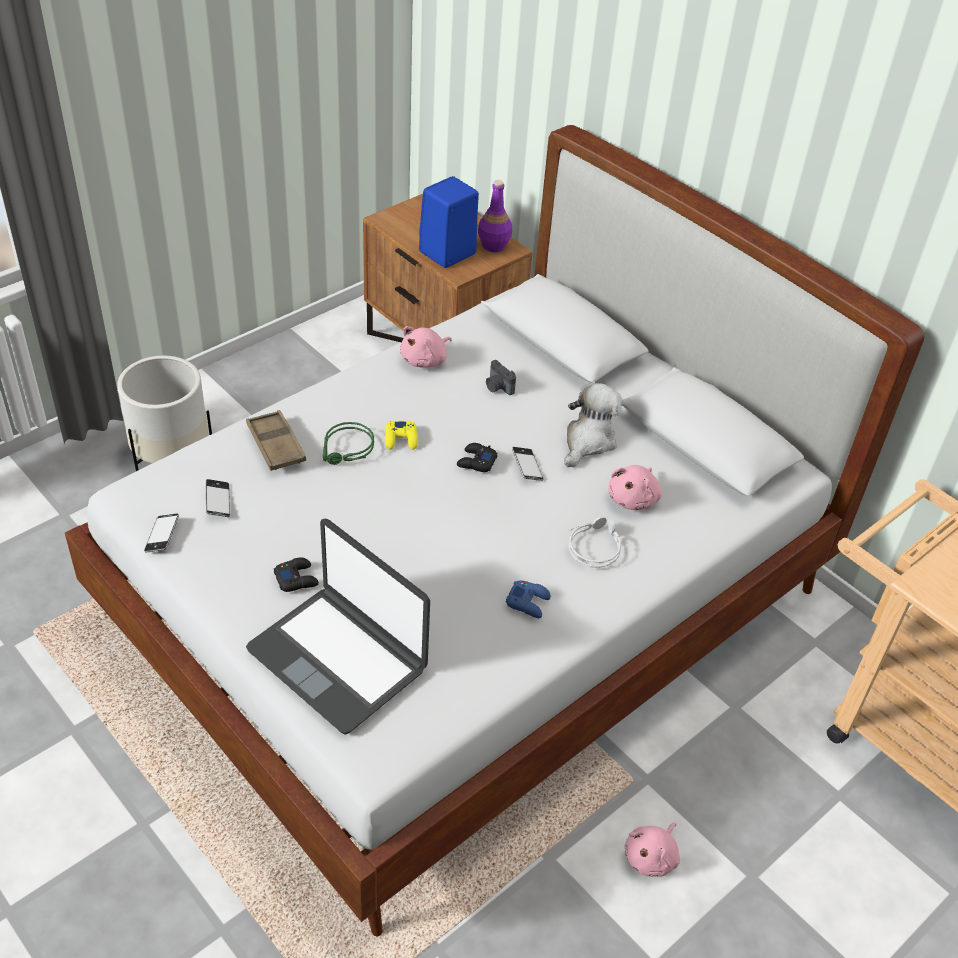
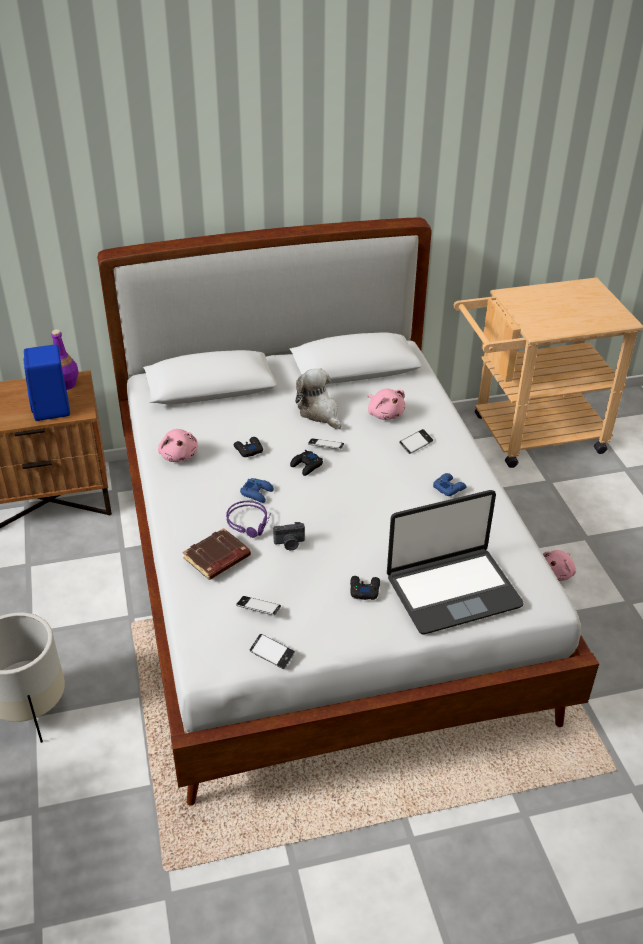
camera: 60 degrees left, 5 degrees down
(276, 445) = (217, 558): brown tray -> brown book
(347, 450) = (250, 523): green headphones -> purple headphones
(401, 439) = (257, 493): yellow game controller -> blue game controller
(472, 407) = (248, 450): none -> black game controller
(498, 387) = (236, 431): camera -> camera (289, 543)
(594, 545) = (416, 444): grey headphones -> phone
(651, 857) = (556, 573): pink plush toy -> pink plush toy turned 60 degrees clockwise

